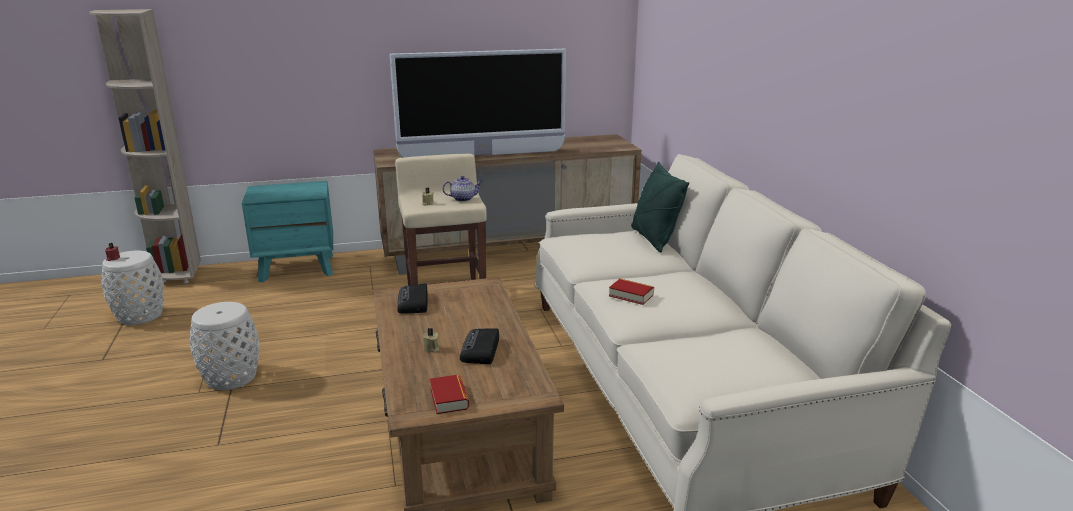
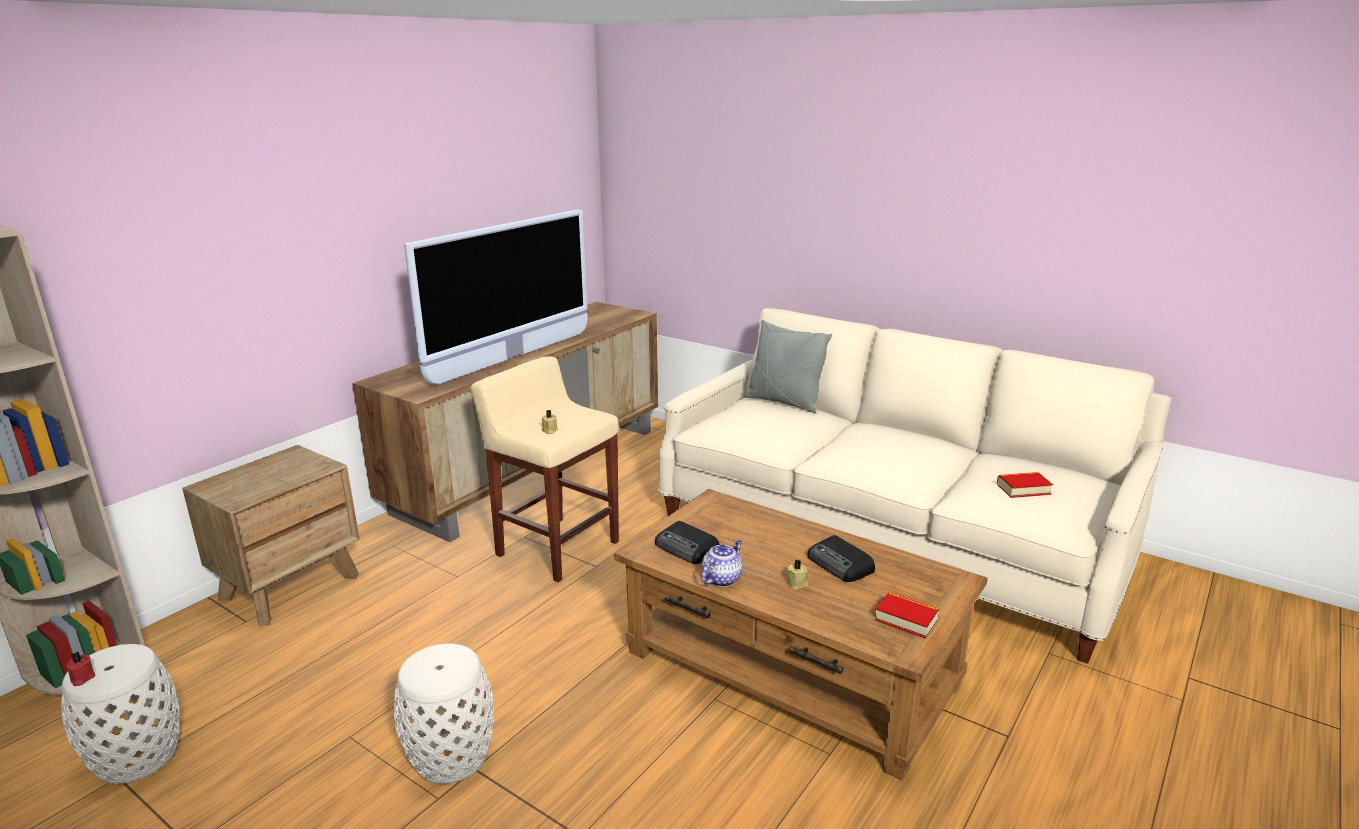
camera: 40 degrees left, 0 degrees up
(297, 268) = (290, 586): turquoise nightstand -> brown nightstand
(463, 199) = (576, 413): teapot -> teapot (721, 578)
(631, 295) = (877, 459): book -> book (1023, 489)
(654, 239) = (784, 402): green pillow -> grey pillow

